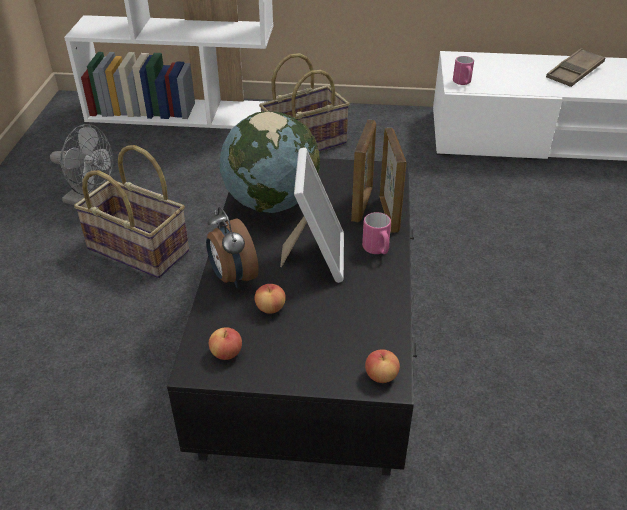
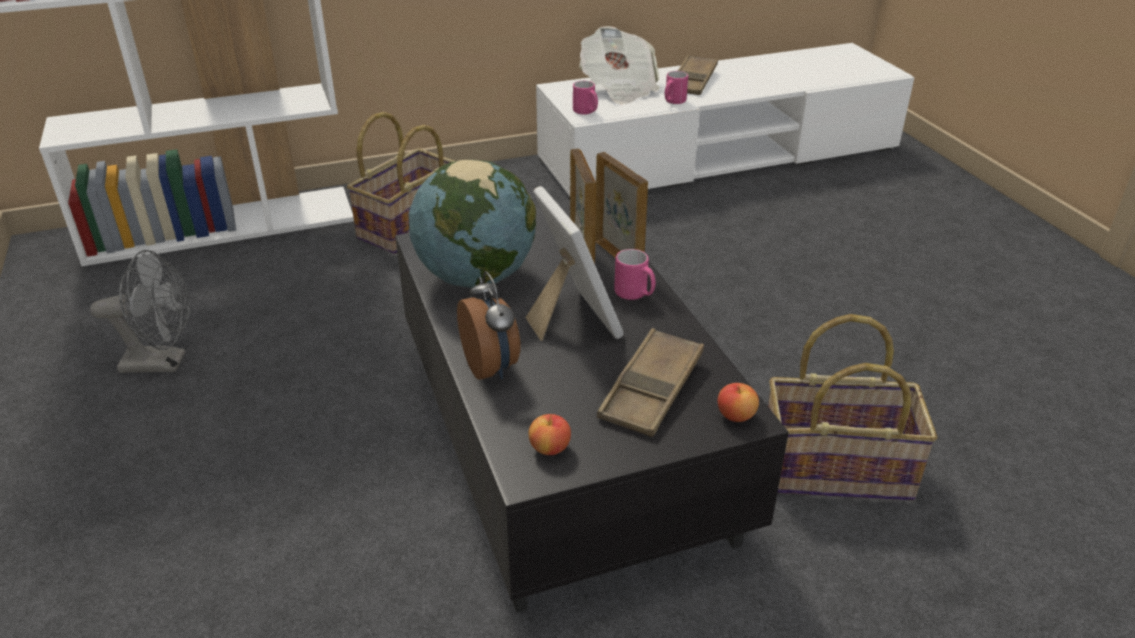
camera: 25 degrees left, 5 degrees down
(140, 249) = (272, 399): basket -> basket (836, 468)
(232, 277) = (492, 367): alarm clock -> alarm clock turned 150 degrees counterclockwise
(270, 308) = (563, 386): apple -> none
(332, 332) = (651, 389): none -> brown tray
(505, 66) = (619, 88): none -> newspaper
(543, 88) = (673, 102): none -> pink mug

